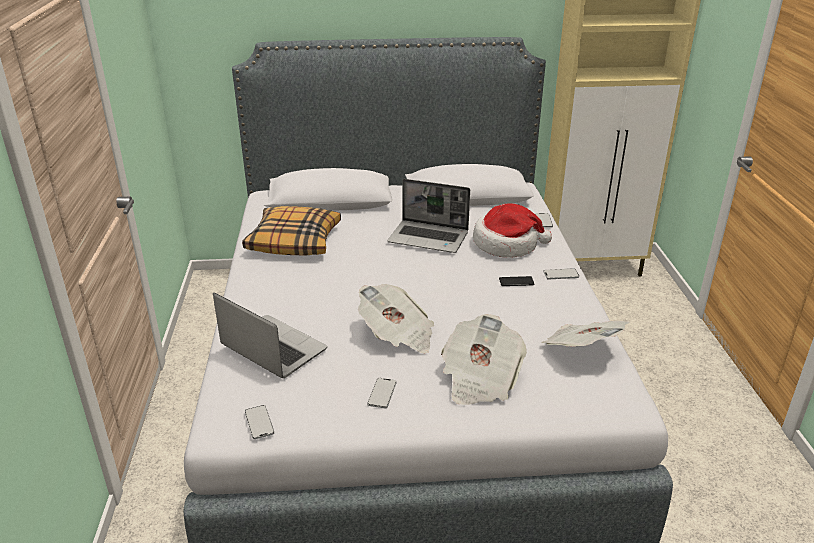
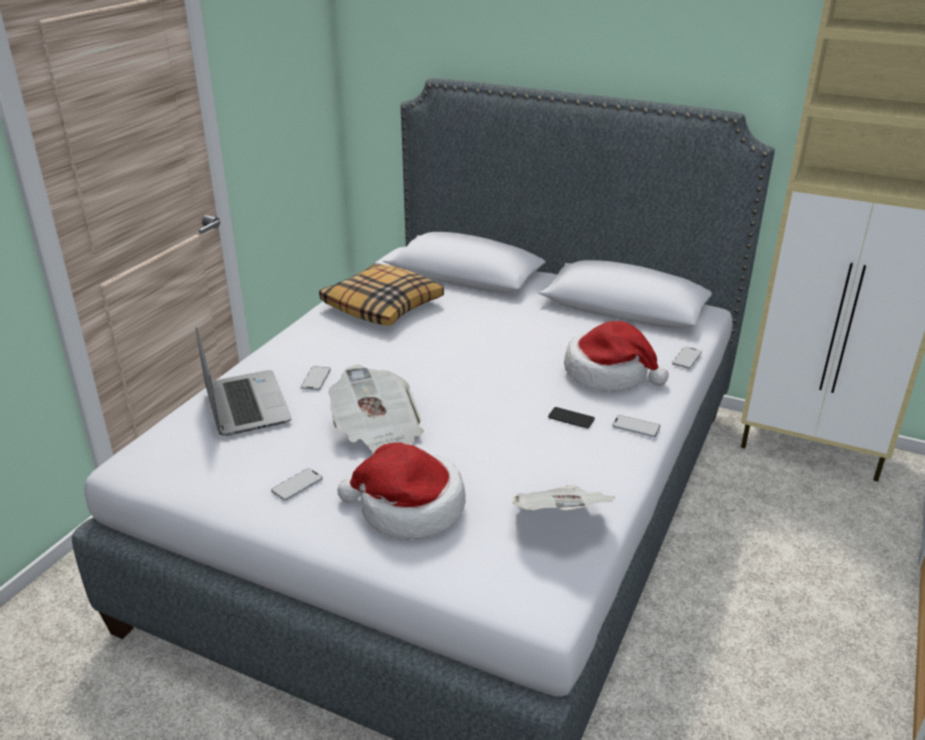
camera: 30 degrees right, 0 degrees up
(259, 423) = (163, 470): phone -> phone (316, 379)
(429, 238) = (526, 341): laptop -> none
(479, 379) = (408, 508): newspaper -> hat

